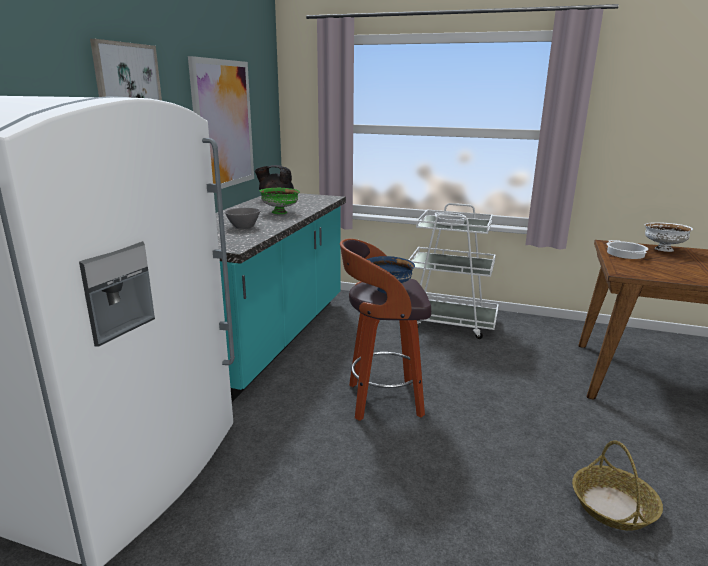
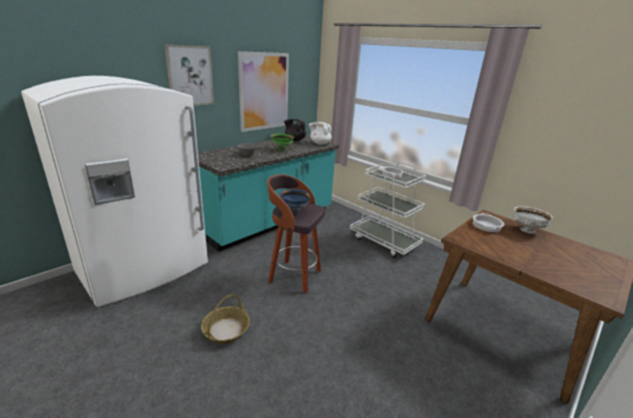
camera: 25 degrees right, 5 degrees up
(318, 198) = (319, 143): none -> white teapot
(613, 506) = (361, 388): basket -> basket (226, 330)

